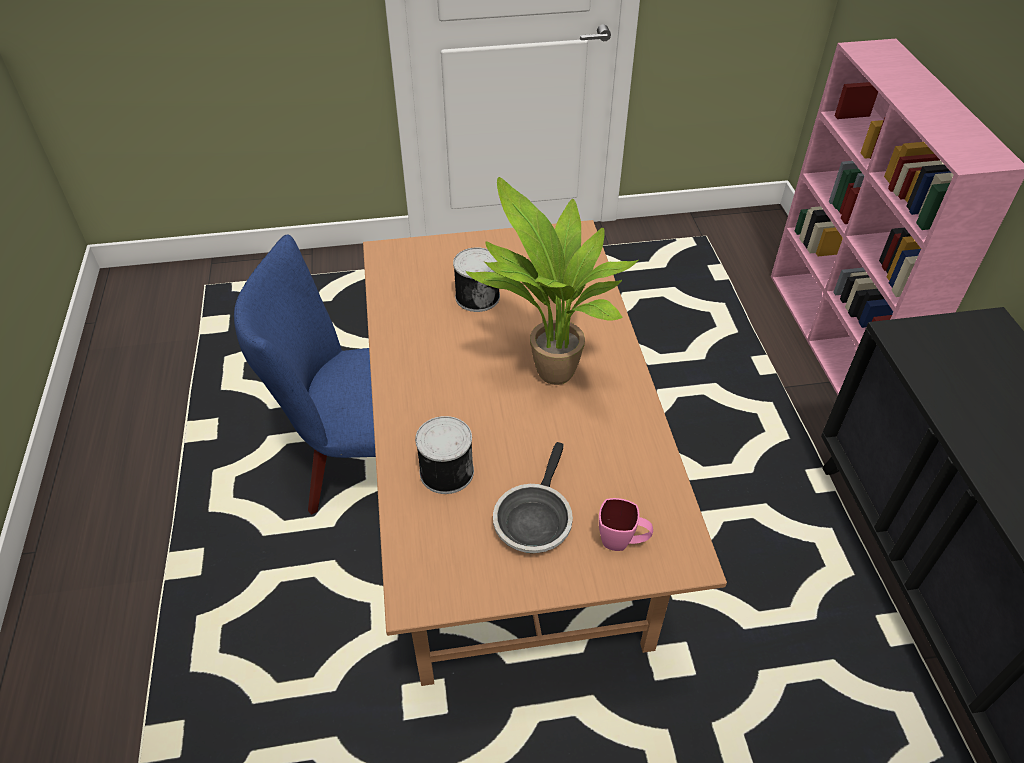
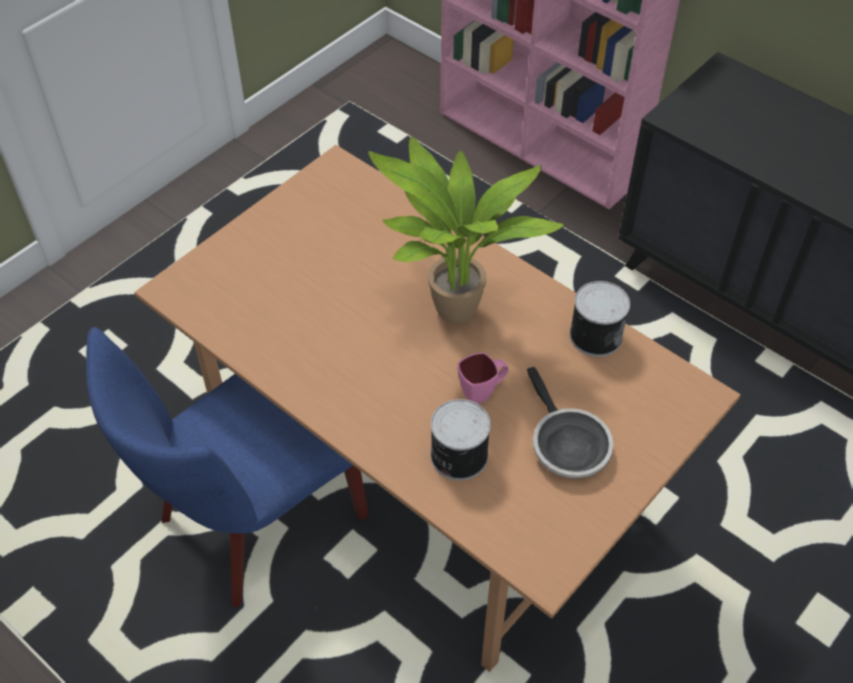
camera: 40 degrees left, 5 degrees up
(477, 296) = (311, 280): can -> can (594, 335)
(622, 542) = (646, 415): pink mug -> pink mug (483, 392)

